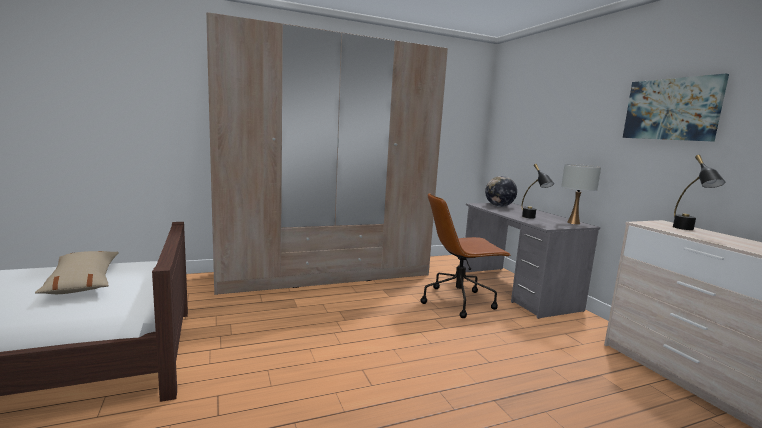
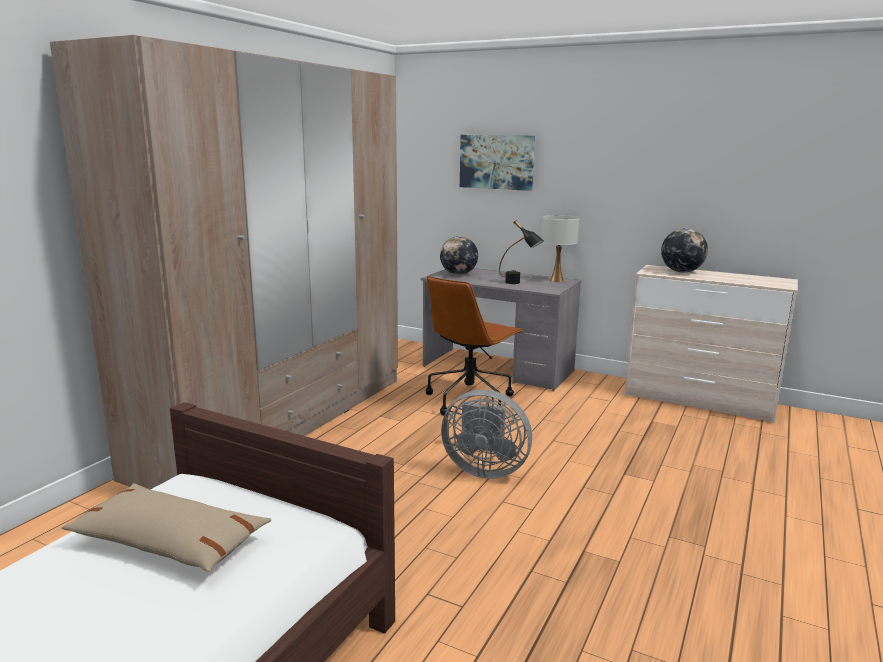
camera: 40 degrees left, 5 degrees up
(388, 345) = (484, 469): none -> grey fan
(671, 109) = (643, 157): picture -> picture (496, 162)
(688, 230) = (681, 272): black table lamp -> globe

